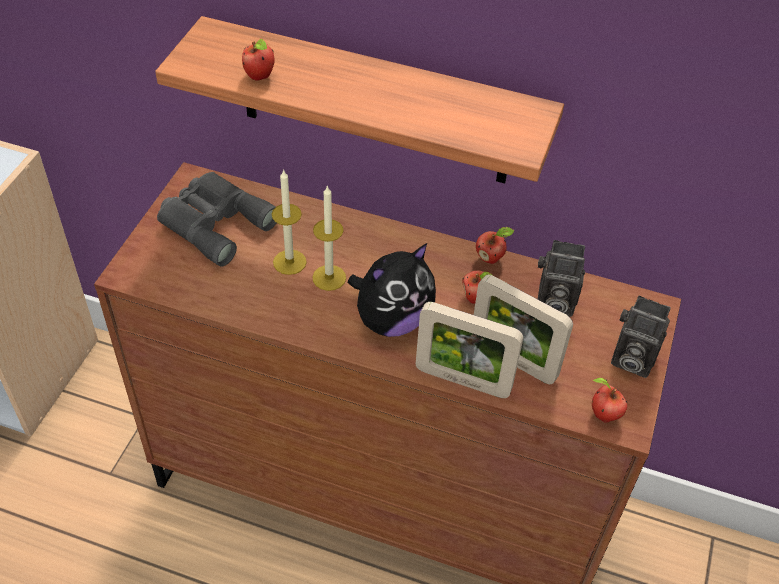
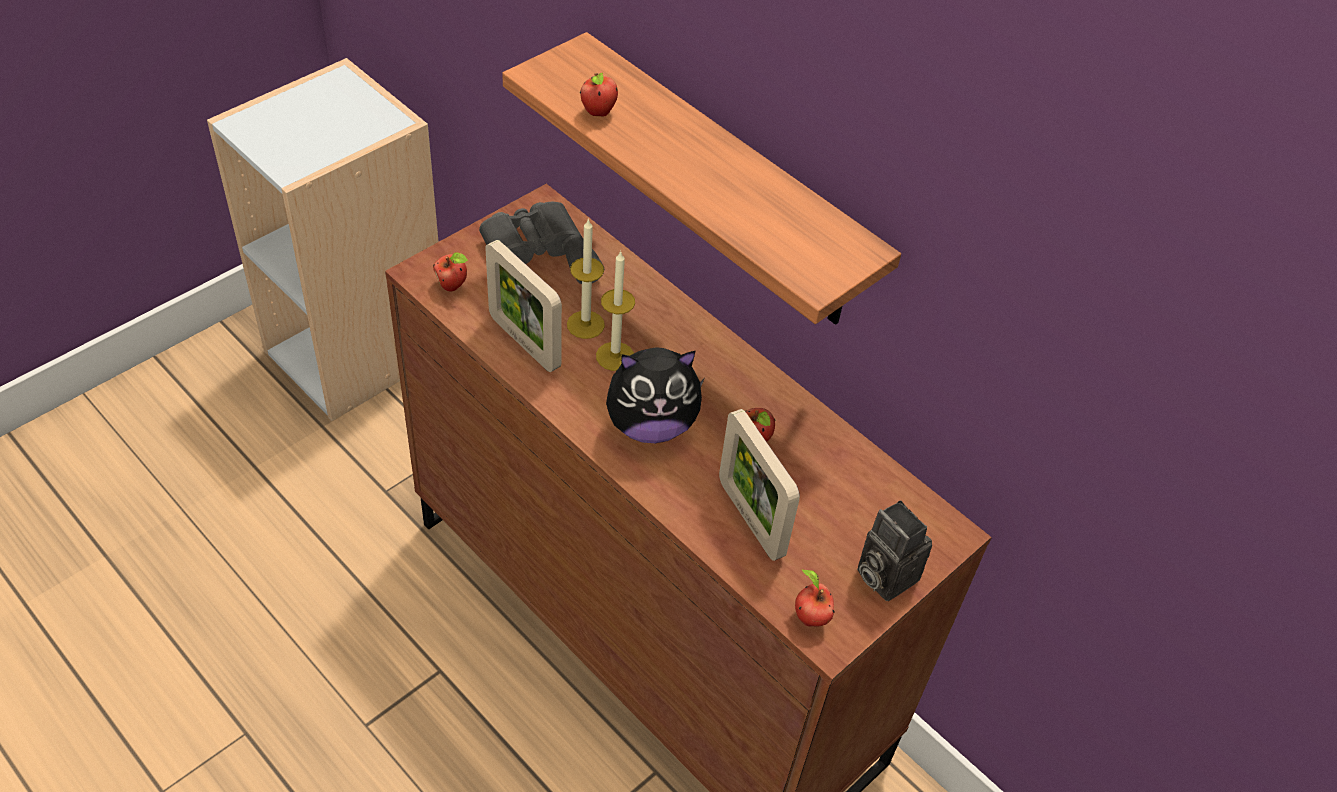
camera: 25 degrees right, 0 degrees up
(462, 380) = (682, 516): picture frame -> picture frame (524, 342)
(491, 258) = (801, 405): apple -> apple (453, 286)
(553, 302) = (837, 479): camera -> none

